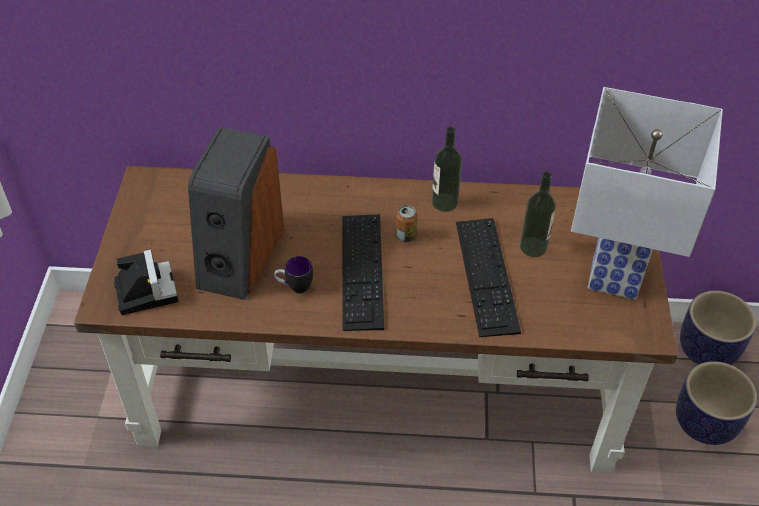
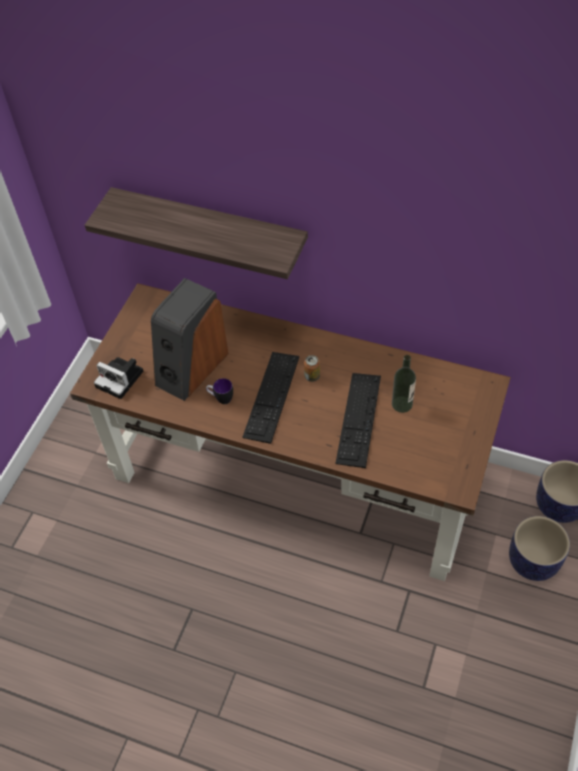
camera: 20 degrees right, 5 degrees up
(145, 290) = (121, 379): camera -> camera turned 120 degrees clockwise
(234, 61) = (209, 229): none -> shelf
(444, 202) = (350, 355): bottle -> none
(615, 278) = (453, 441): white table lamp -> none

